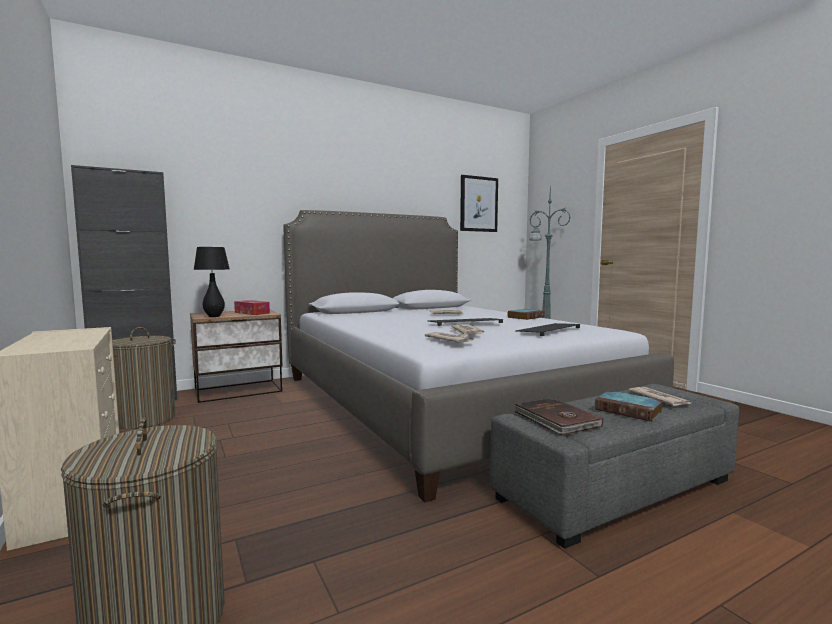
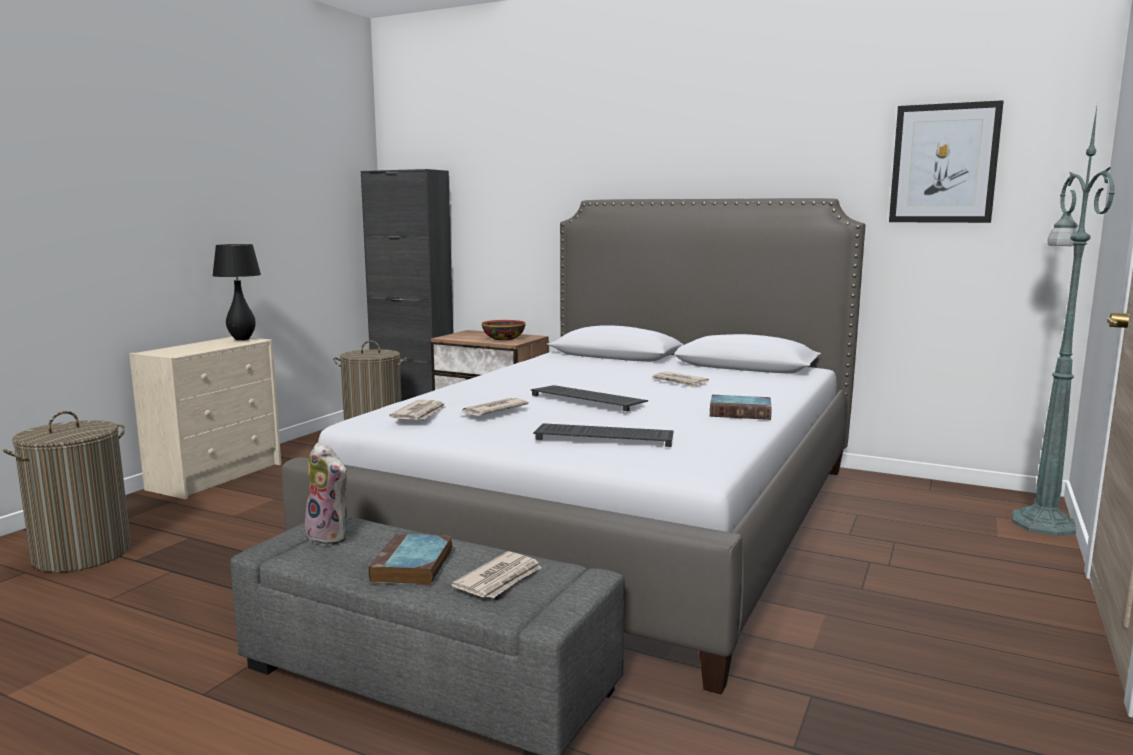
camera: 55 degrees right, 5 degrees up
(214, 316) = (456, 338): black table lamp -> black table lamp (242, 339)
(252, 313) = (504, 338): tissue box -> bowl
(556, 420) = (331, 536): brown book -> plush toy

